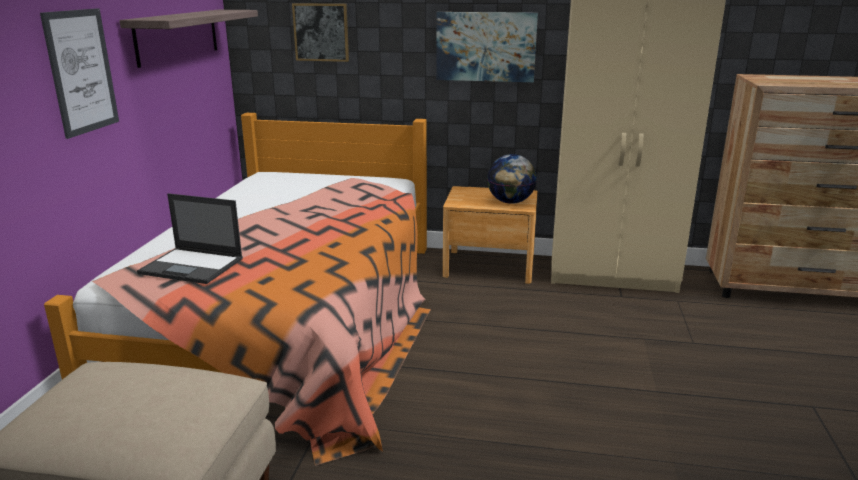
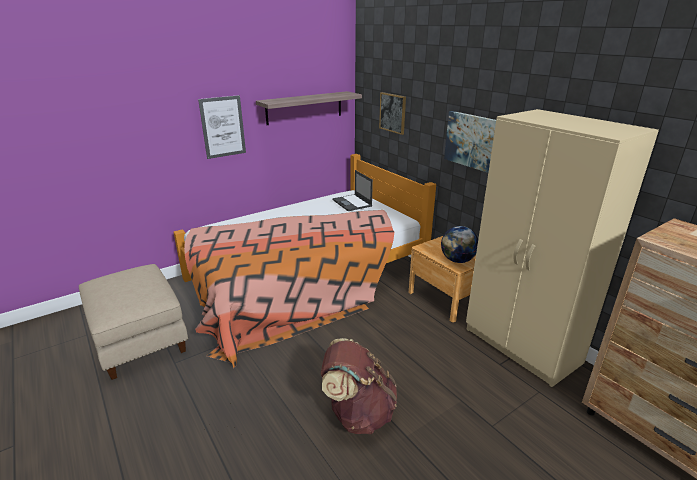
camera: 45 degrees right, 5 degrees up
(193, 266) = (226, 236): laptop -> laptop (352, 203)
(589, 401) = (358, 413): none -> brown backpack

